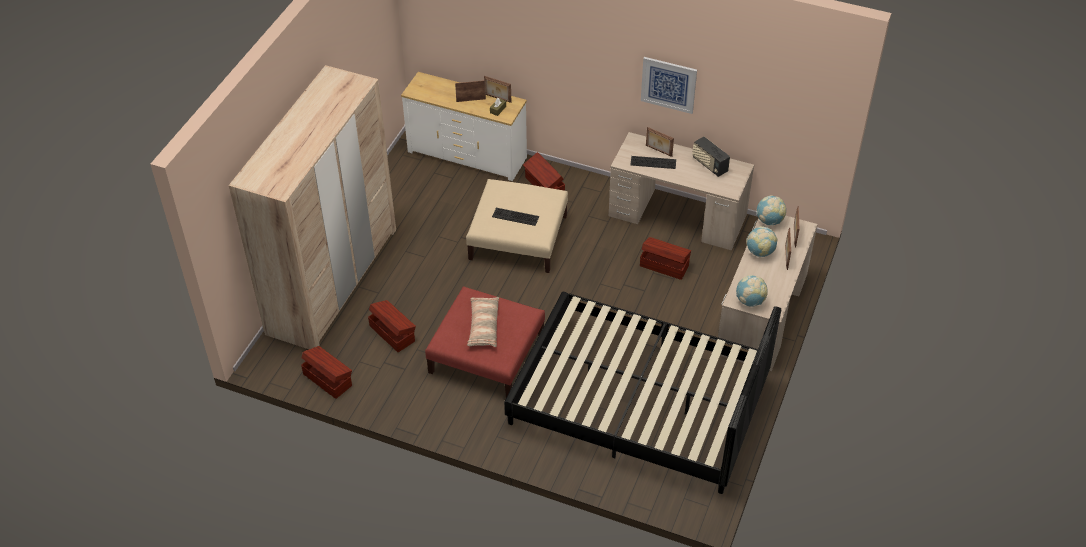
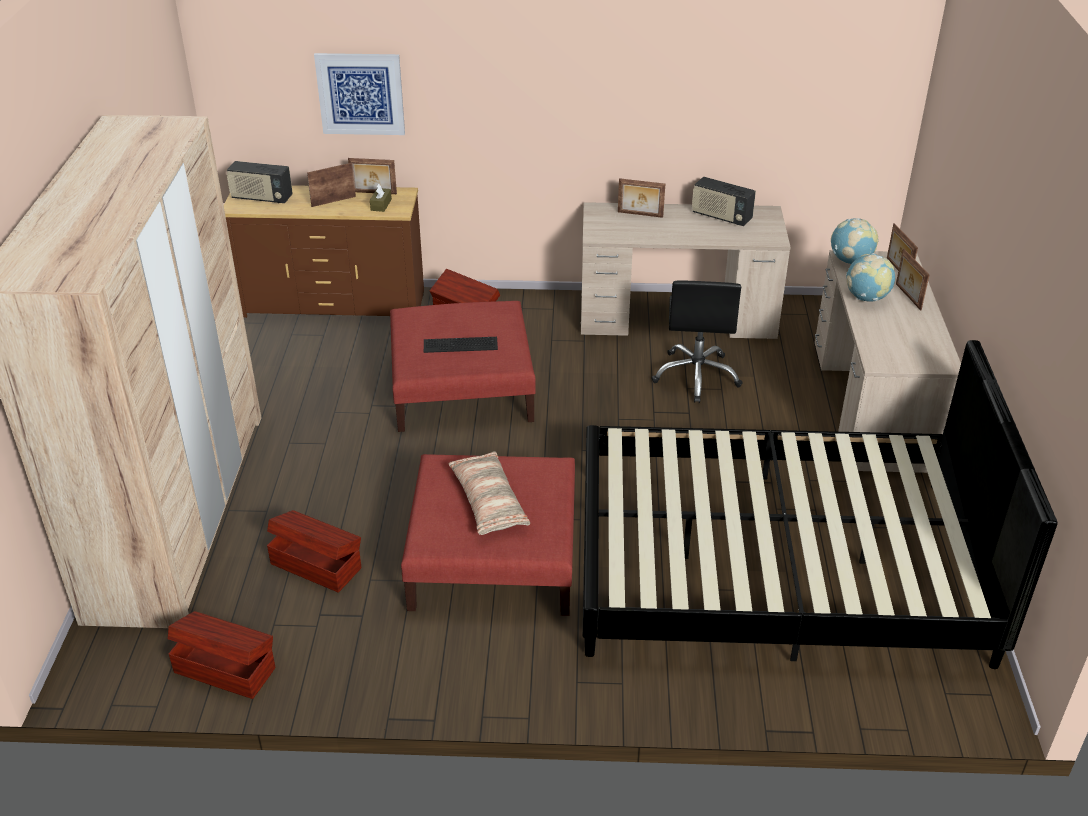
camera: 20 degrees left, 10 degrees down
(429, 87) = (261, 198): none -> radio
(467, 155) = (333, 304): white dresser -> brown dresser
(517, 238) = (461, 388): beige ottoman -> red ottoman
(653, 162) = (641, 227): keyboard -> none
(664, 265) = (696, 376): brown storage box -> black office chair
(668, 84) = (644, 101): picture -> picture (360, 94)
(750, 301) = (901, 358): globe -> none

